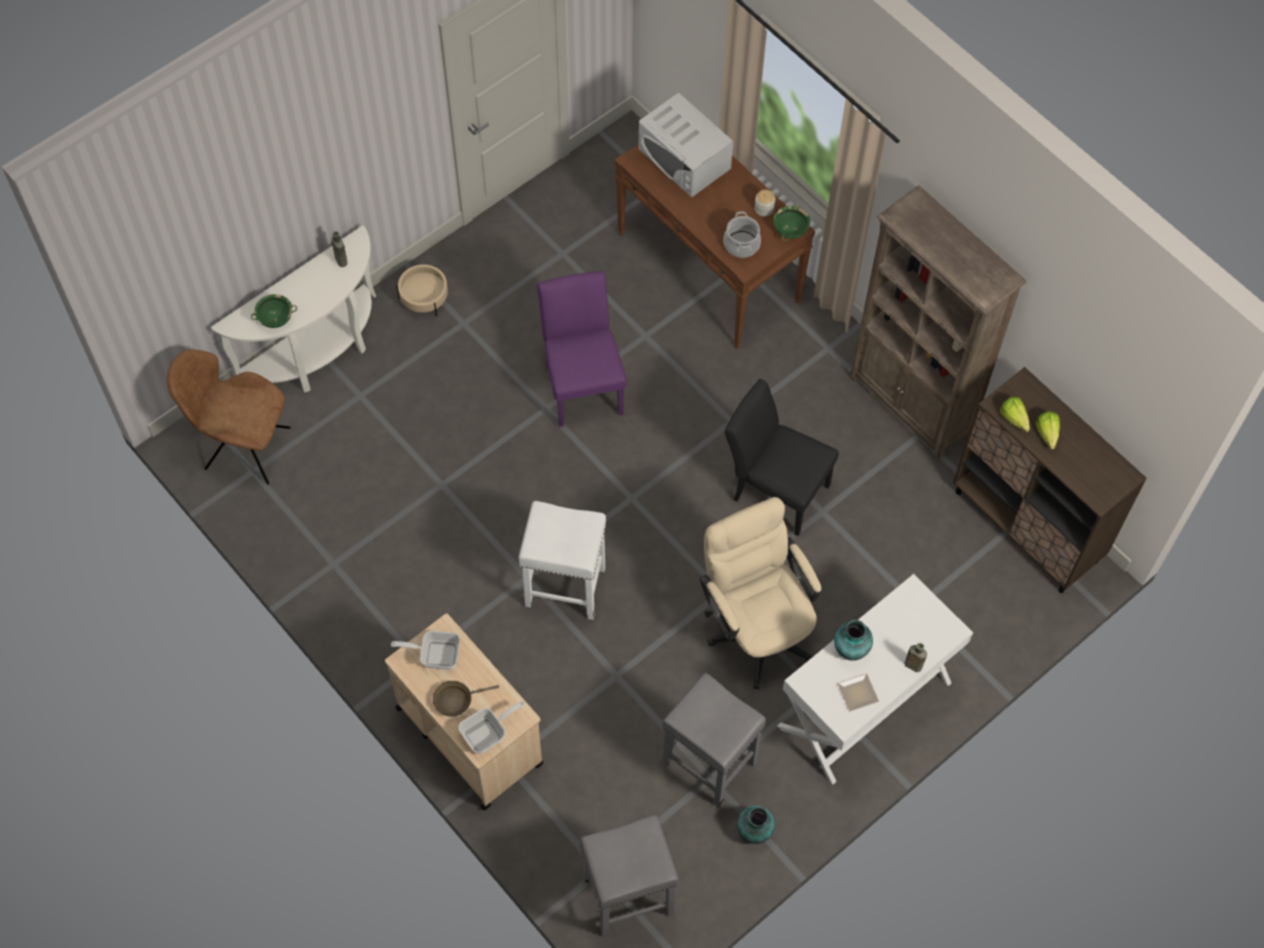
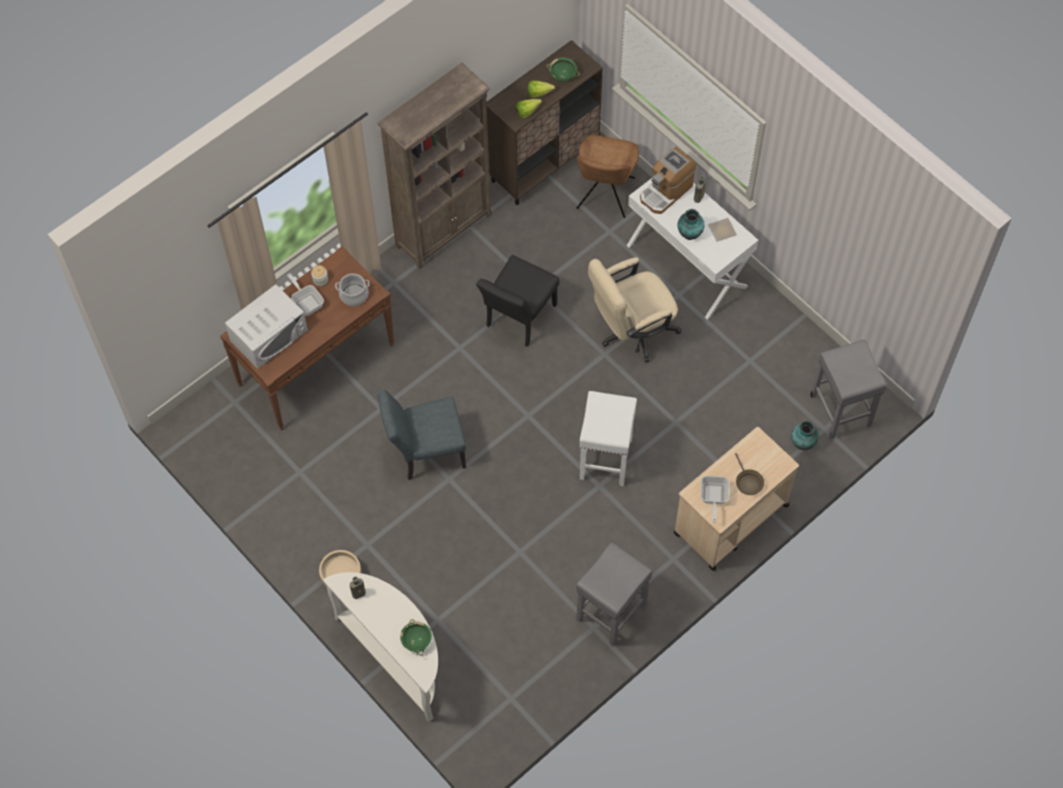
camera: 90 degrees left, 0 degrees up
(244, 447) = (488, 708): brown chair -> brown chair (605, 195)
(488, 733) = (772, 459): frying pan -> frying pan (306, 302)
(582, 383) = (425, 453): purple chair -> grey chair
(707, 762) = (738, 362): grey stool -> grey stool (611, 613)
(755, 832) = (786, 333): vase -> vase (802, 443)
(790, 229) = (340, 262): green bowl -> green bowl (562, 75)
(921, 622) = (666, 192): none -> coffee machine

